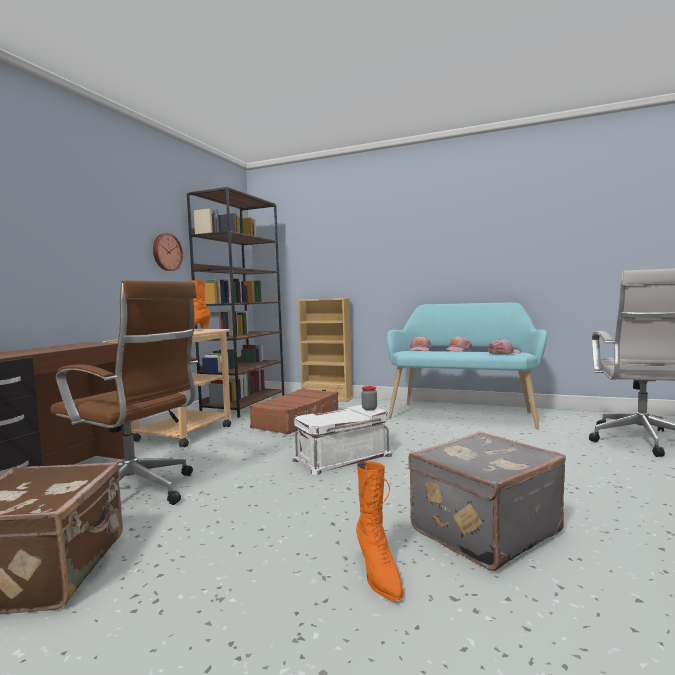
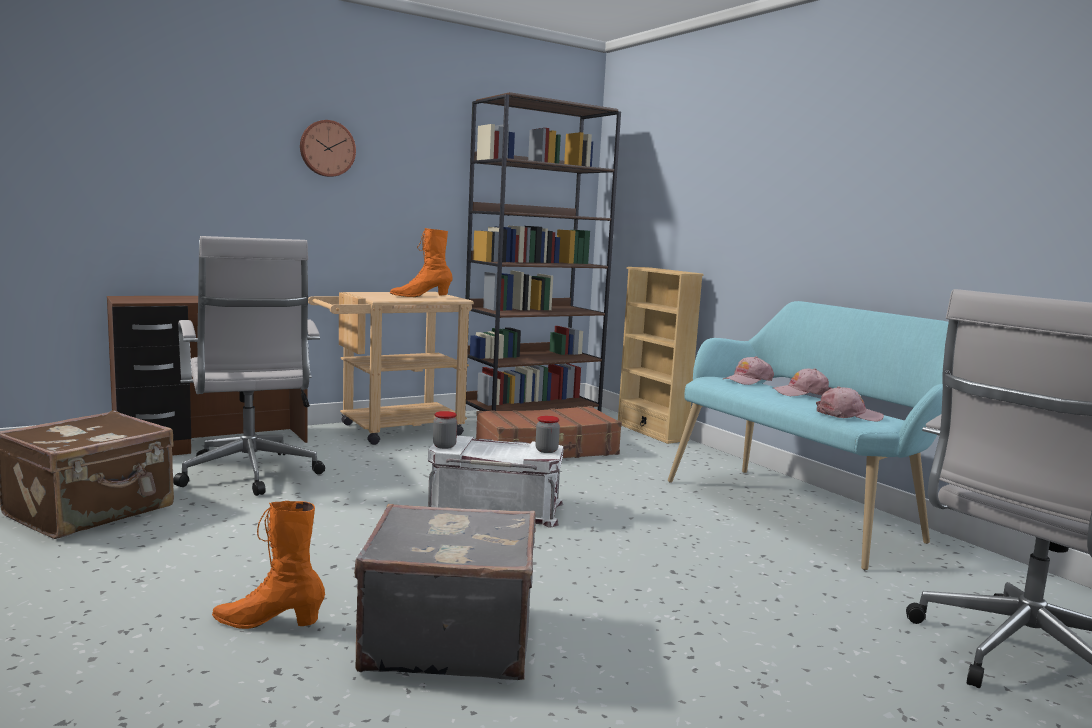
camera: 35 degrees right, 5 degrees up
(136, 494) = (250, 476): brown office chair -> white office chair
(166, 252) = (428, 186): wall clock -> wall clock (327, 148)
(314, 421) = (444, 446): none -> jar
(378, 574) = (269, 622): orange boot -> orange boot turned 75 degrees clockwise

